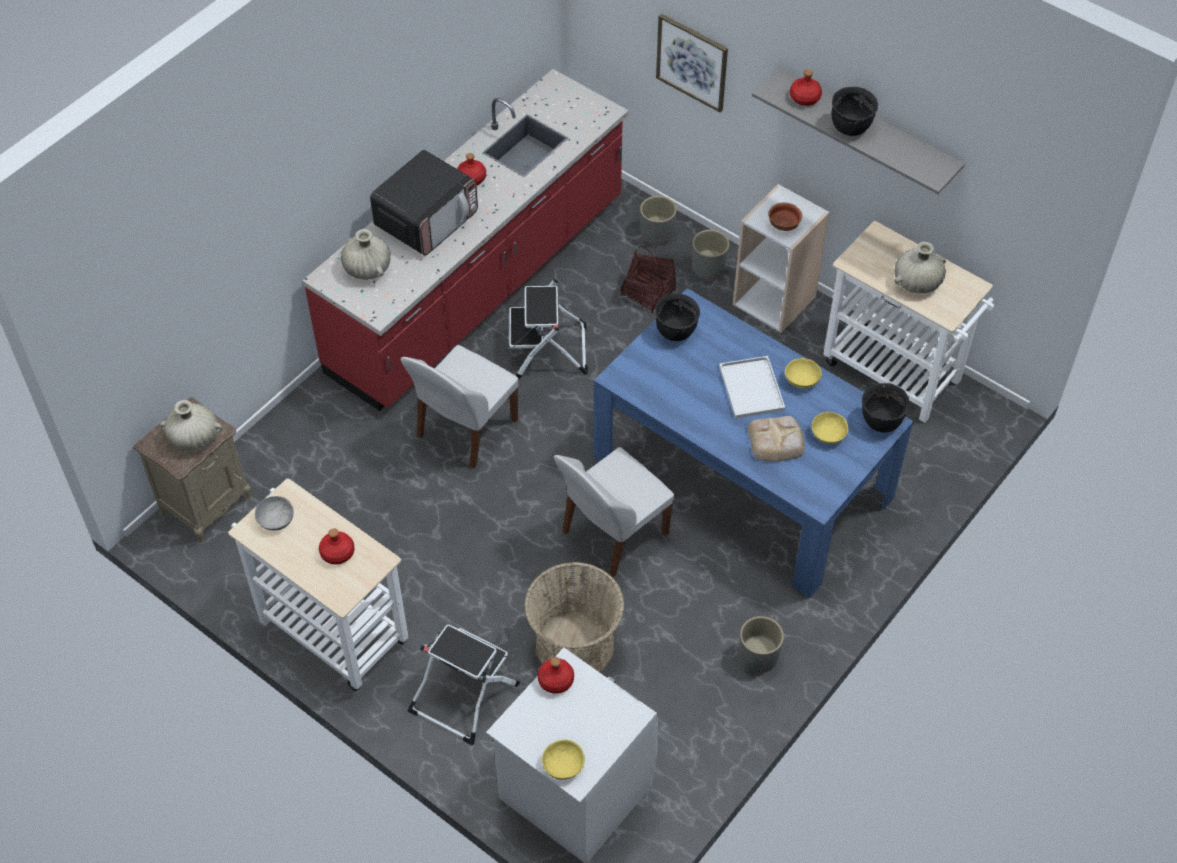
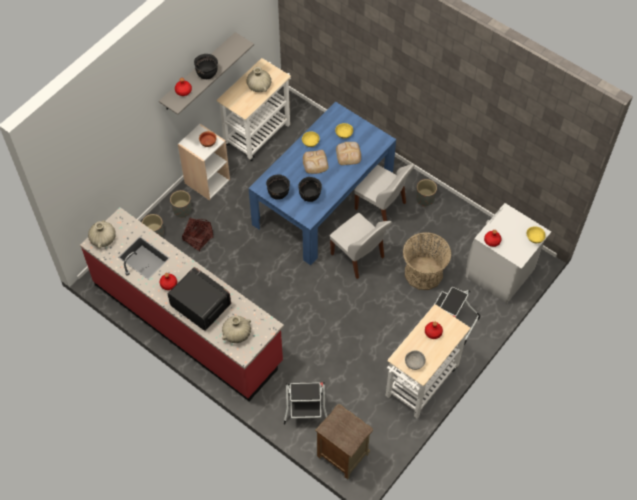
camera: 90 degrees left, 5 degrees up
(194, 438) = (345, 424): beige vase -> beige vase (103, 239)
(465, 430) = (291, 325): white chair -> white chair (381, 207)
(548, 349) = (236, 286): step ladder -> step ladder (305, 405)
(692, 62) = (123, 153): picture -> none
(750, 387) = (315, 163): white tray -> bread
(881, 421) = (336, 113): black cooking pot -> black cooking pot (310, 196)

